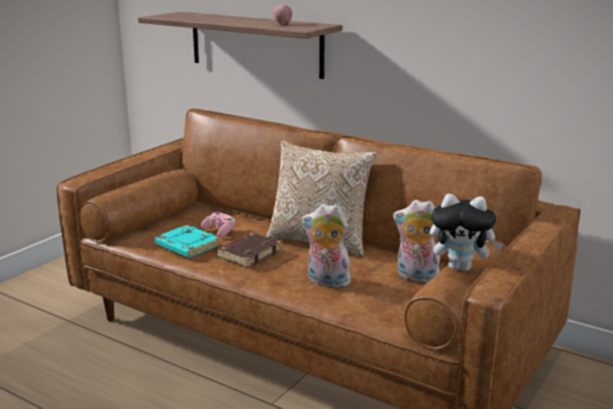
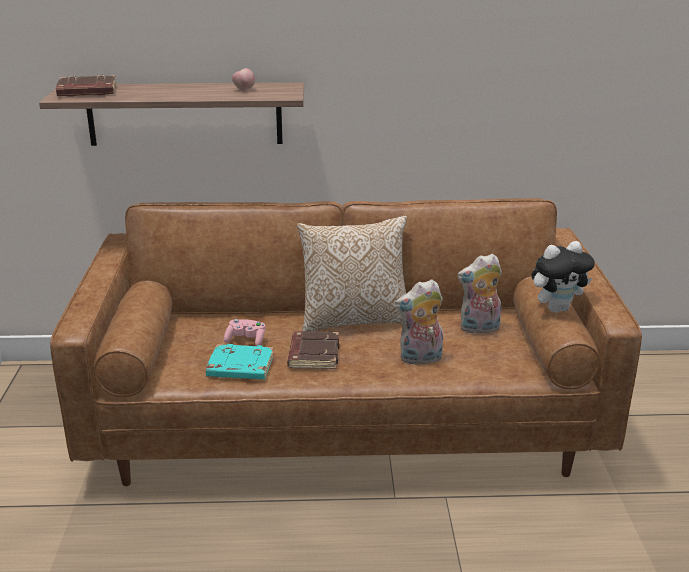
camera: 35 degrees left, 5 degrees up
(179, 15) = (86, 92): none -> brown book

